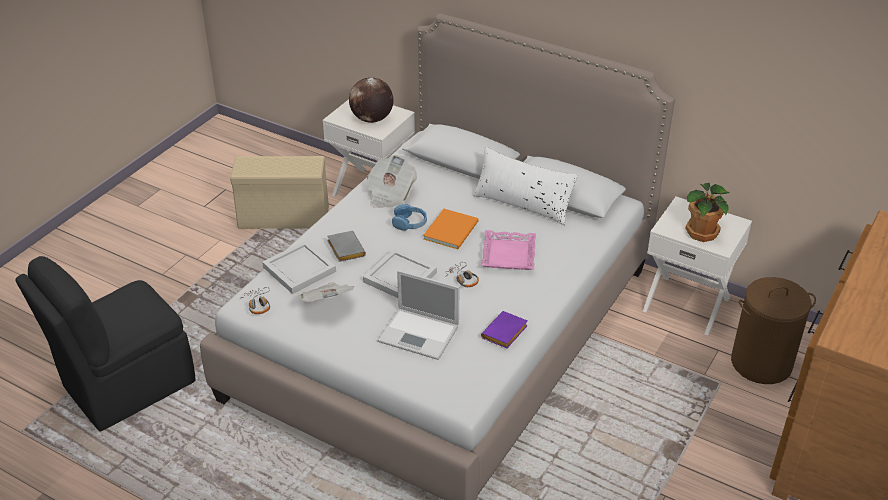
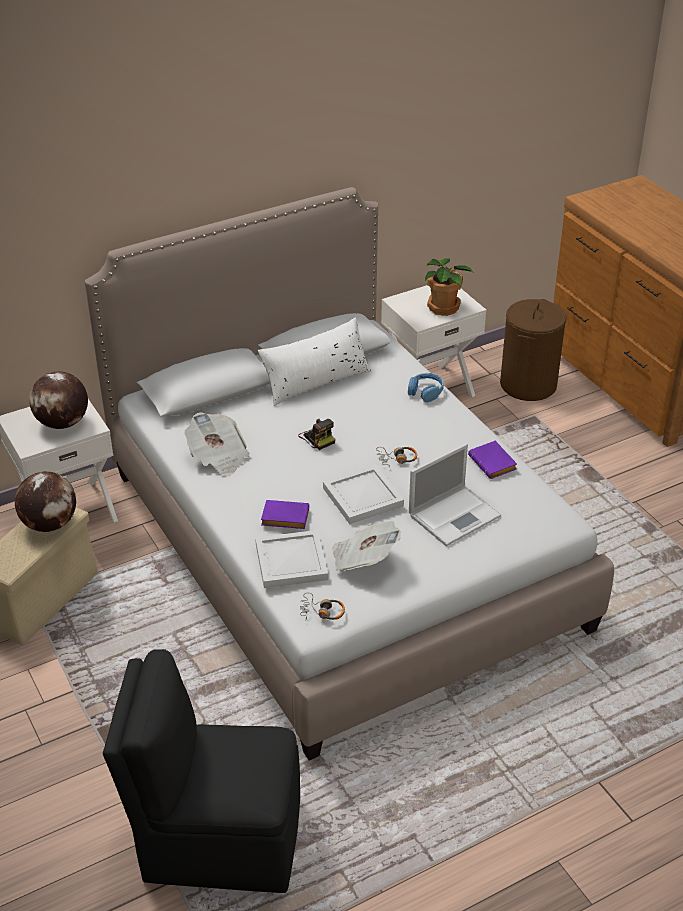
camera: 60 degrees left, 0 degrees up
(126, 385) = (218, 839): black chair -> black chair turned 105 degrees clockwise
(296, 168) = (50, 524): none -> globe
(344, 249) = (283, 519): grey book -> purple book
(410, 223) = (281, 460): blue headphones -> blue headphones (425, 392)
(452, 230) = (317, 438): orange book -> camera
(508, 254) = (384, 419): pink tray -> none

